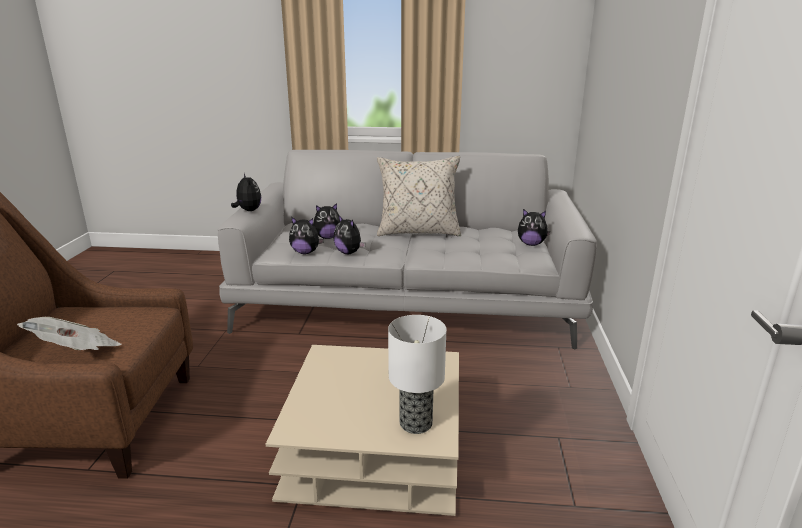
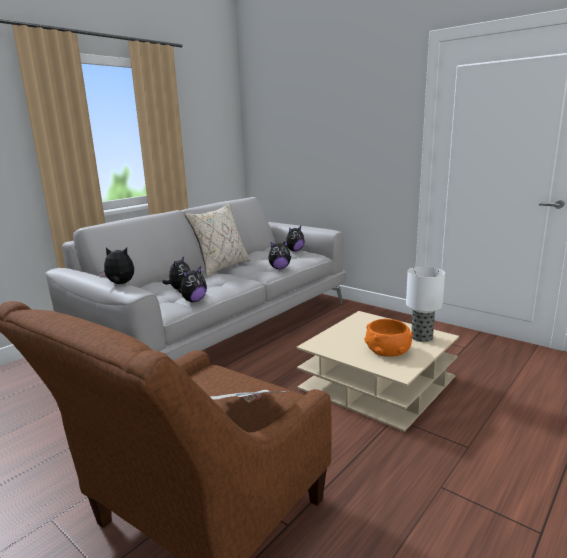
camera: 55 degrees left, 5 degrees down
(349, 253) = (222, 289): plush toy -> plush toy (279, 268)
(351, 406) = (388, 350): none -> orange bowl

